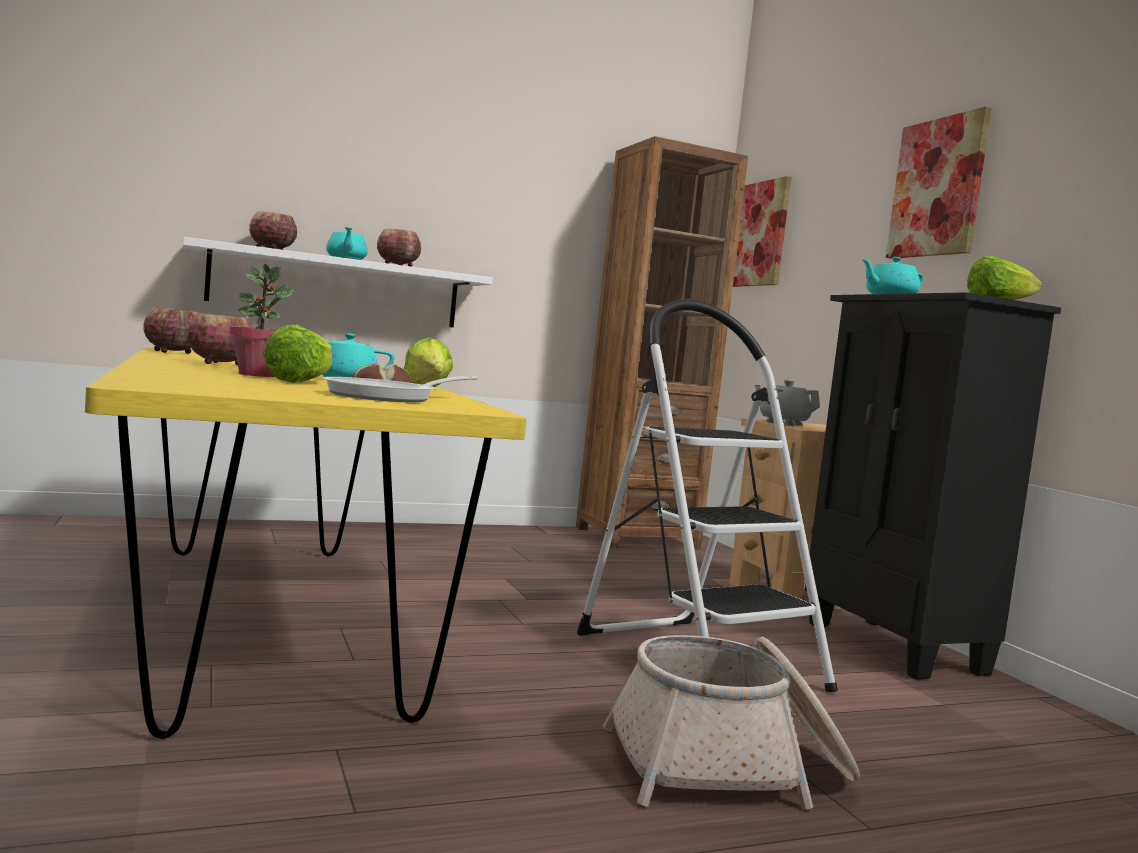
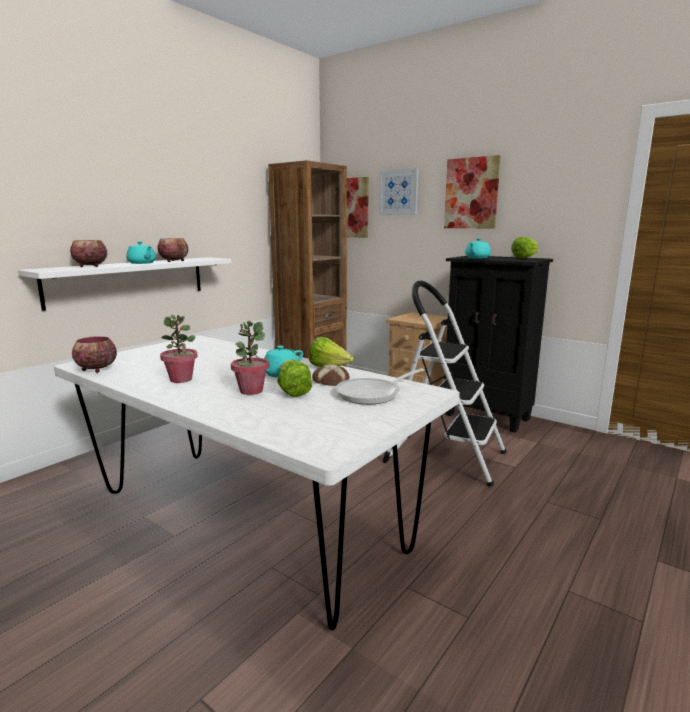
camera: 30 degrees left, 10 degrees up
(221, 364) = (181, 379): bowl -> potted plant
(274, 621) = (250, 520): yellow dining table -> white dining table
(389, 397) = (373, 394): frying pan -> frying pan turned 45 degrees clockwise
(729, 768) = (532, 513): basket -> none
(783, 423) = (409, 319): grey teapot -> none
(829, 199) = (398, 192): none -> picture

